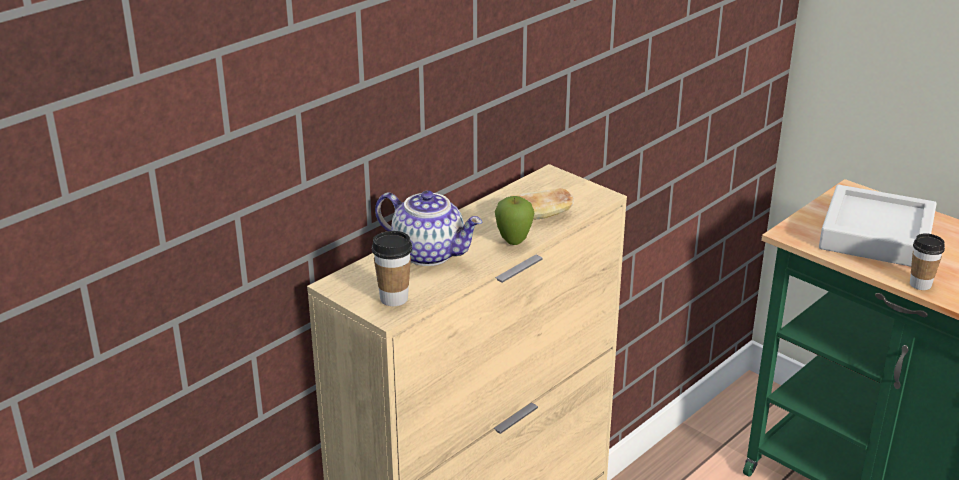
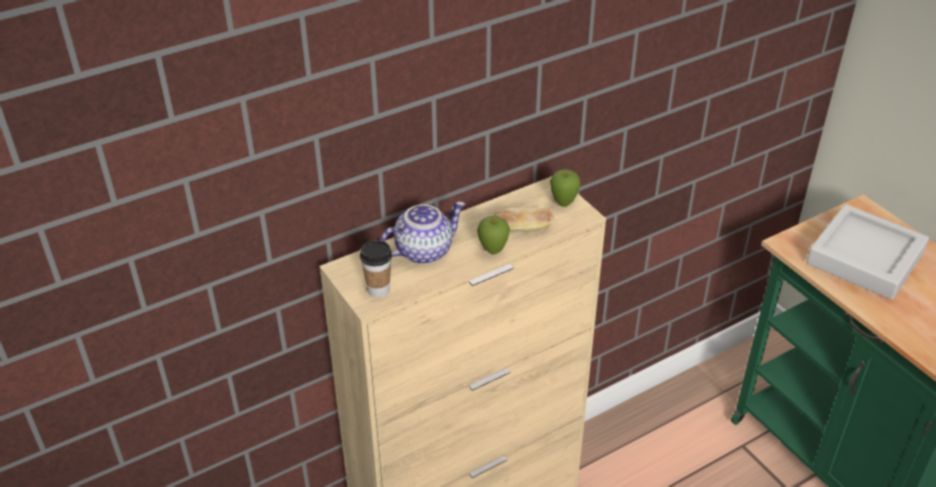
camera: 15 degrees right, 10 degrees up
(430, 253) = (423, 250): teapot -> teapot turned 75 degrees counterclockwise
(572, 188) = (563, 203): none -> apple
(920, 284) = (882, 315): cup -> none

